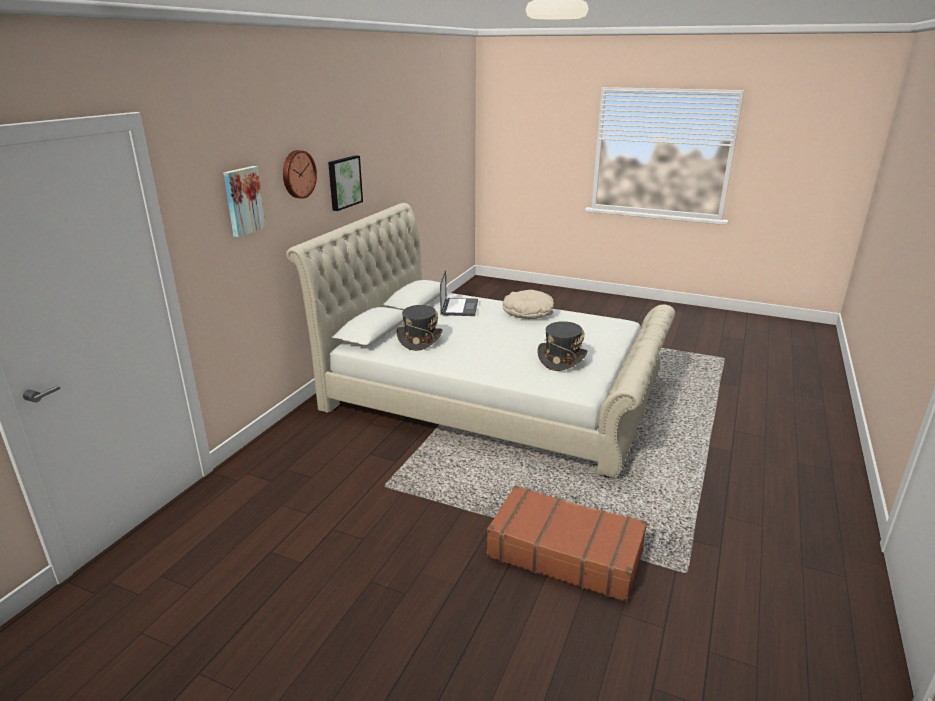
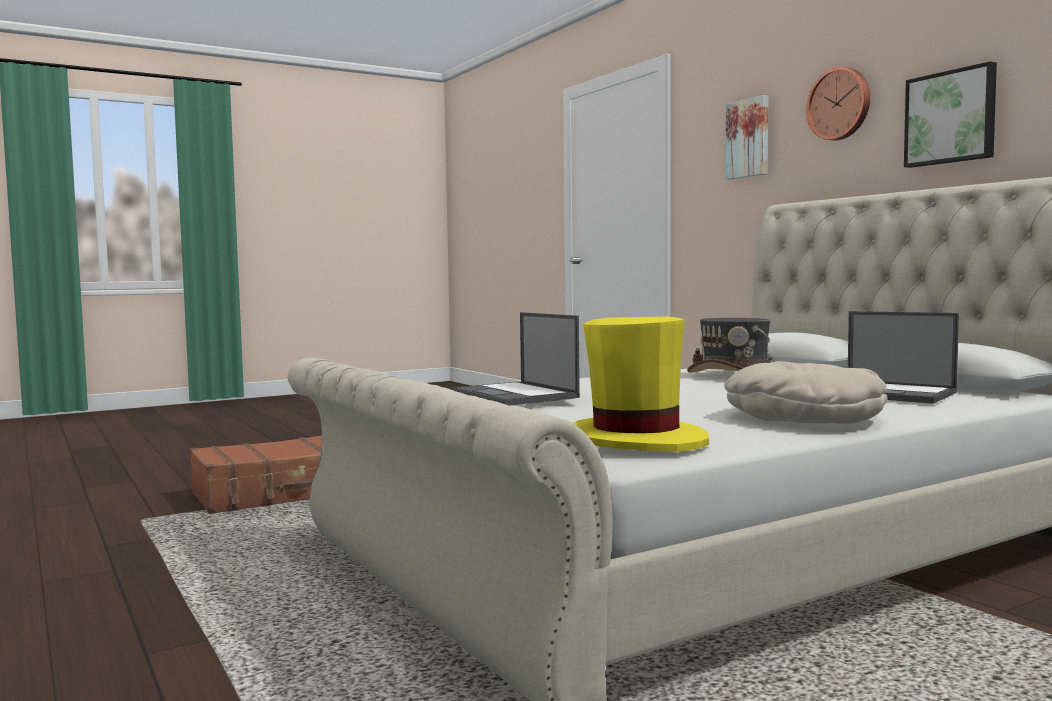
camera: 125 degrees right, 20 degrees down
(561, 359) = (516, 395): grey hat -> laptop
(602, 324) = (636, 440): none -> yellow hat

